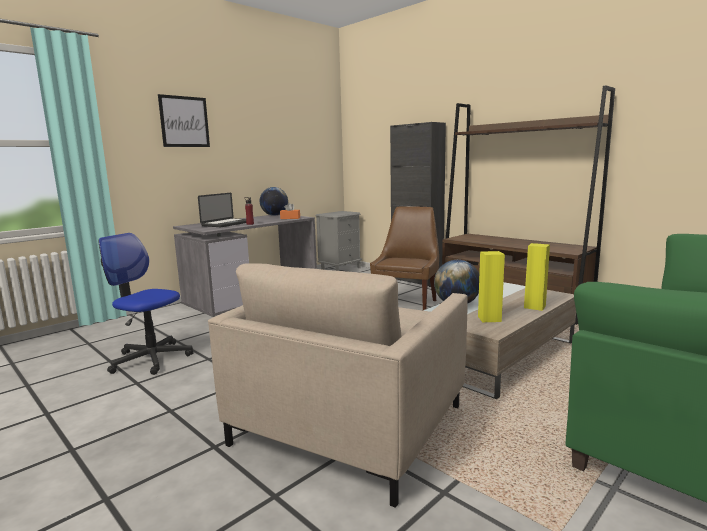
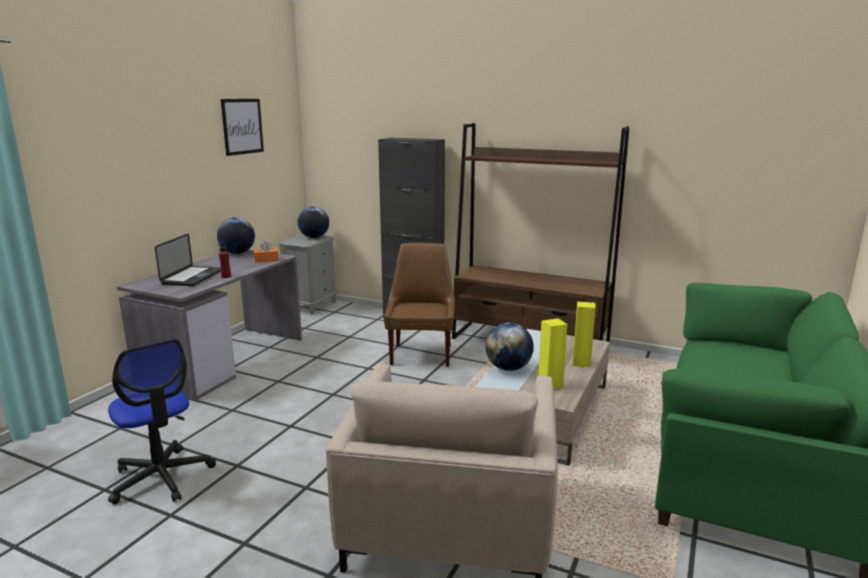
camera: 20 degrees left, 5 degrees up
(151, 359) = (161, 477): office chair -> office chair turned 135 degrees counterclockwise
(184, 121) = (121, 144): picture -> picture (242, 126)
(344, 212) = (314, 237): none -> globe

